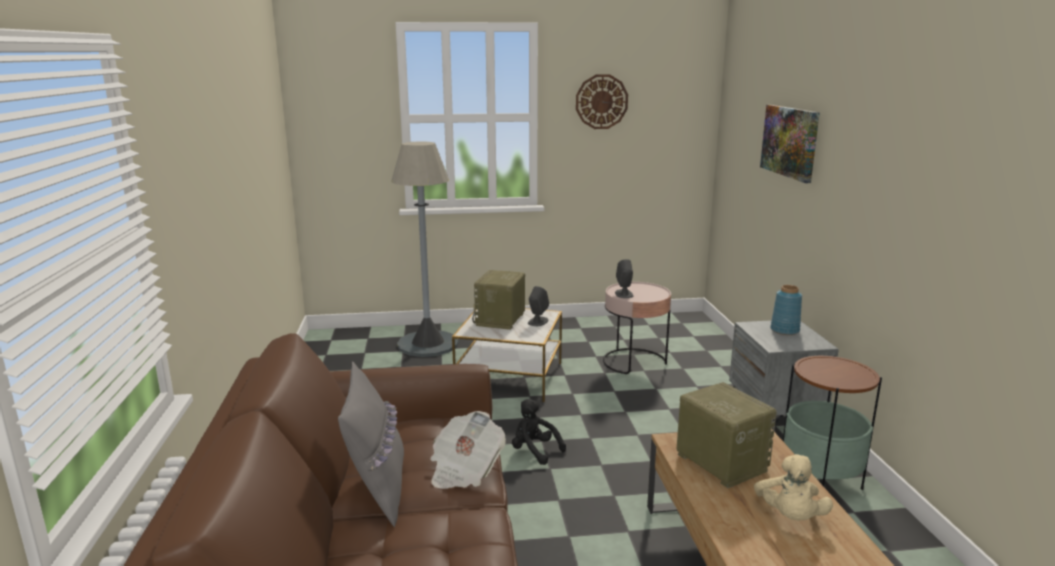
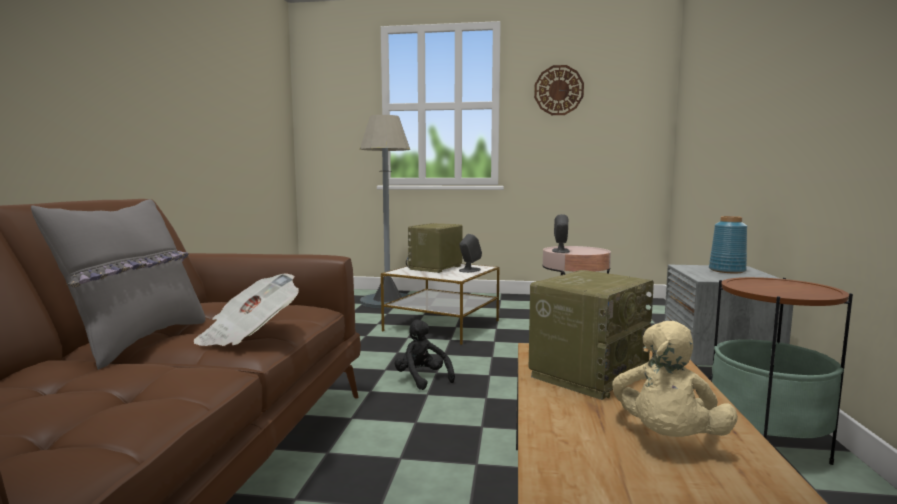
camera: 15 degrees right, 10 degrees down
(719, 462) = (589, 372): radio -> radio turned 60 degrees clockwise
(790, 141) = (738, 81): picture -> none

